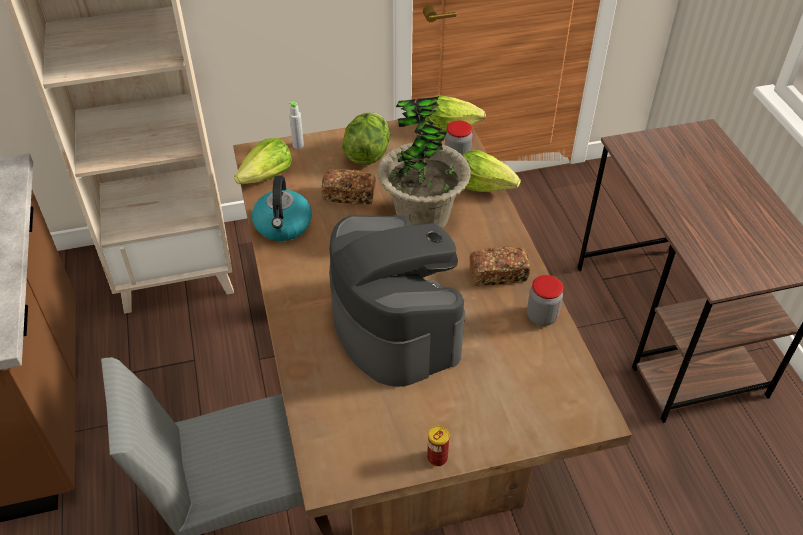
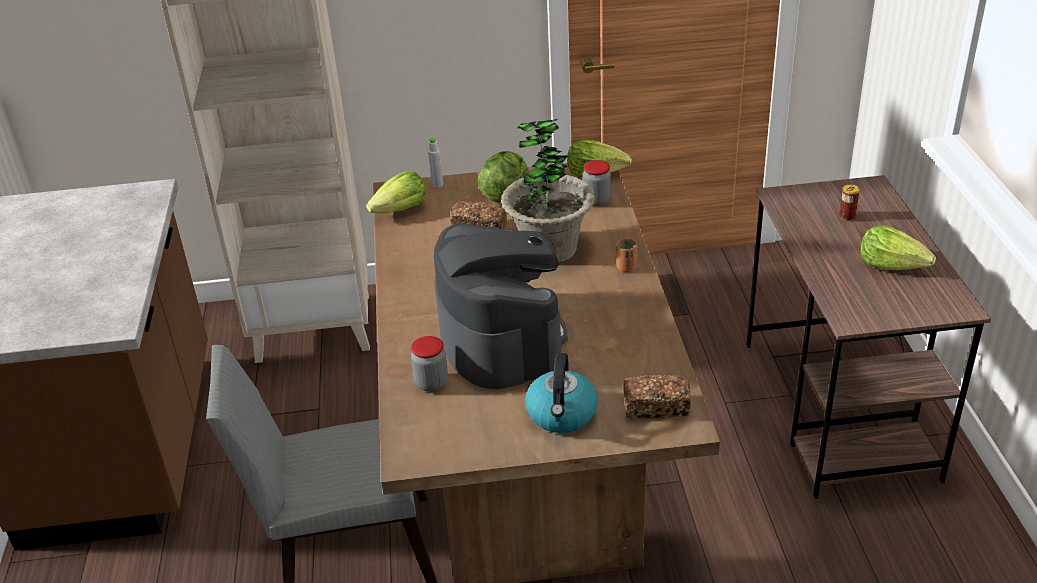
camera: 10 degrees right, 10 degrees down
(283, 226) = (408, 252): kettle -> kettle (562, 414)
(437, 458) = (517, 448): can -> can (847, 216)
(484, 185) = (619, 225): lettuce -> lettuce (892, 265)
(498, 274) = (615, 301): bread -> bread (656, 407)
(501, 235) = (626, 268): none -> orange cup
(542, 316) = (651, 338): jar -> jar (431, 383)

